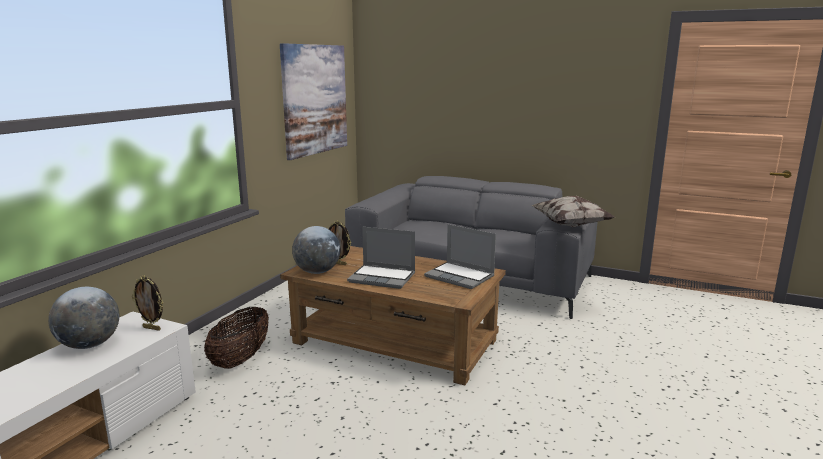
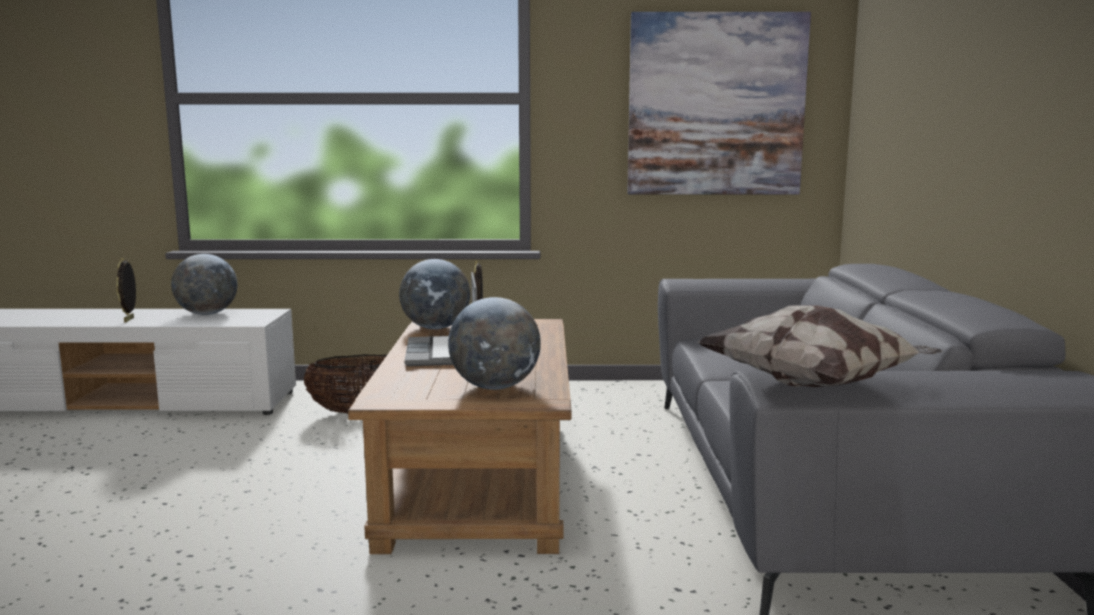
camera: 65 degrees right, 5 degrees down
(152, 328) = (251, 320): picture frame -> picture frame (130, 320)
(460, 276) = (495, 387): laptop -> globe

